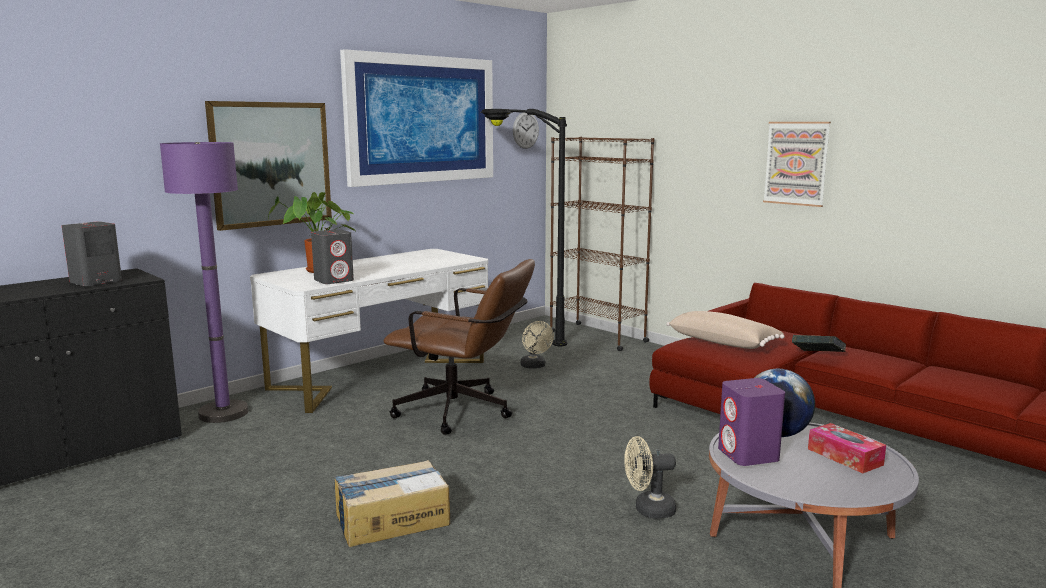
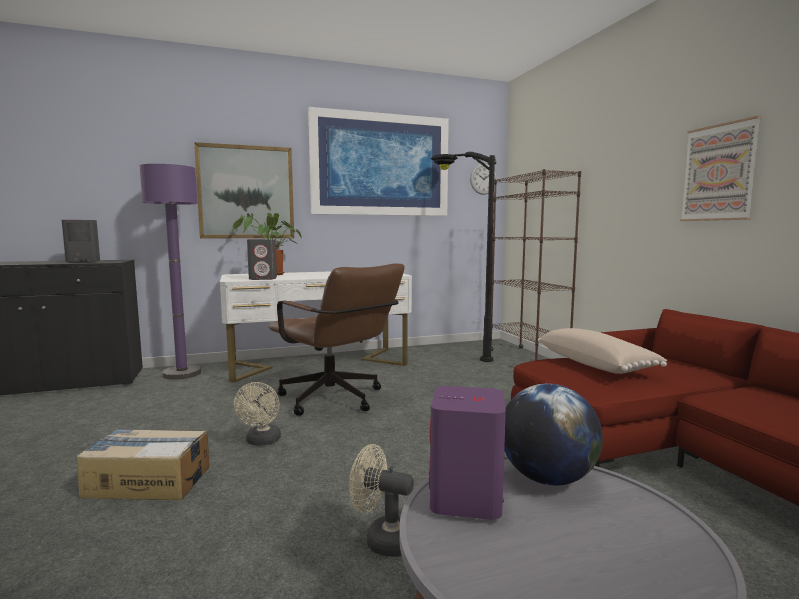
camera: 25 degrees right, 5 degrees down
(535, 366) = (444, 374): beige fan -> beige fan (262, 442)
(817, 357) = (710, 394): book -> none
(844, 457) = (621, 540): tissue box -> none

